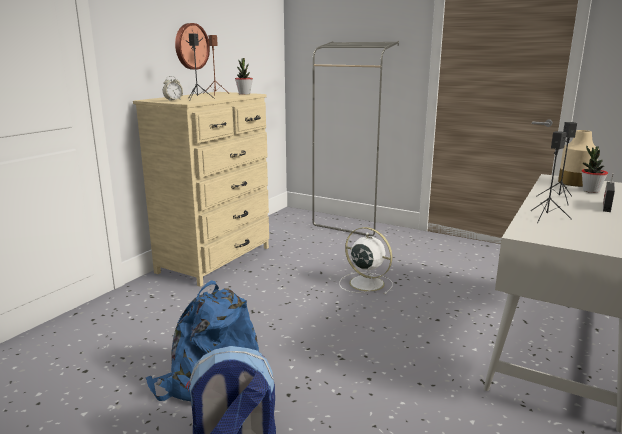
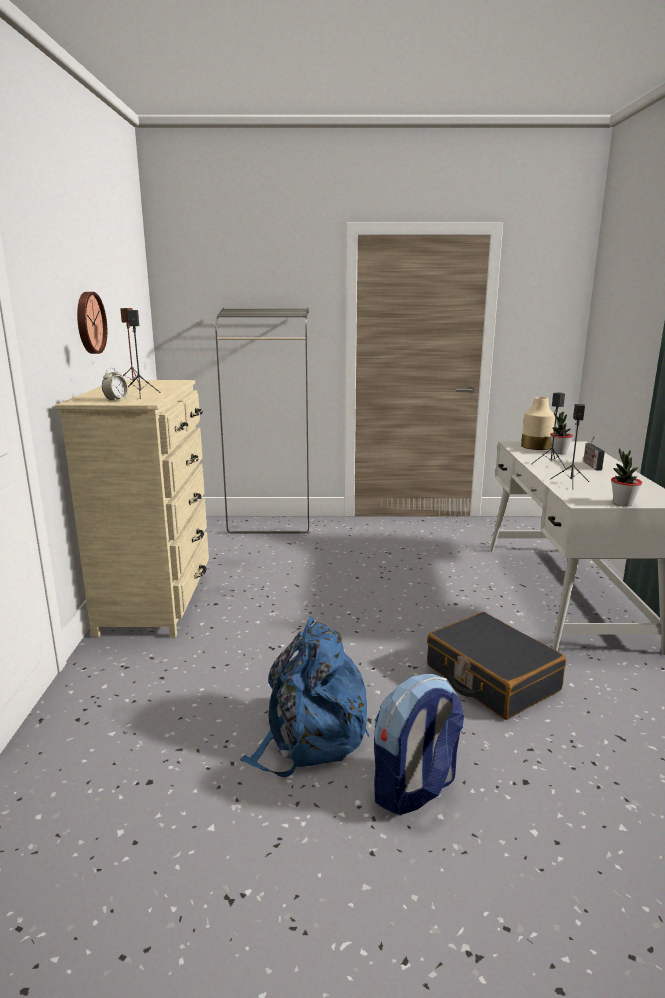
camera: 30 degrees left, 0 degrees up
(244, 94) = (168, 382): potted plant -> potted plant (622, 503)
(365, 283) = (354, 585): white fan -> none
(398, 389) = (491, 678): none -> black suitcase

